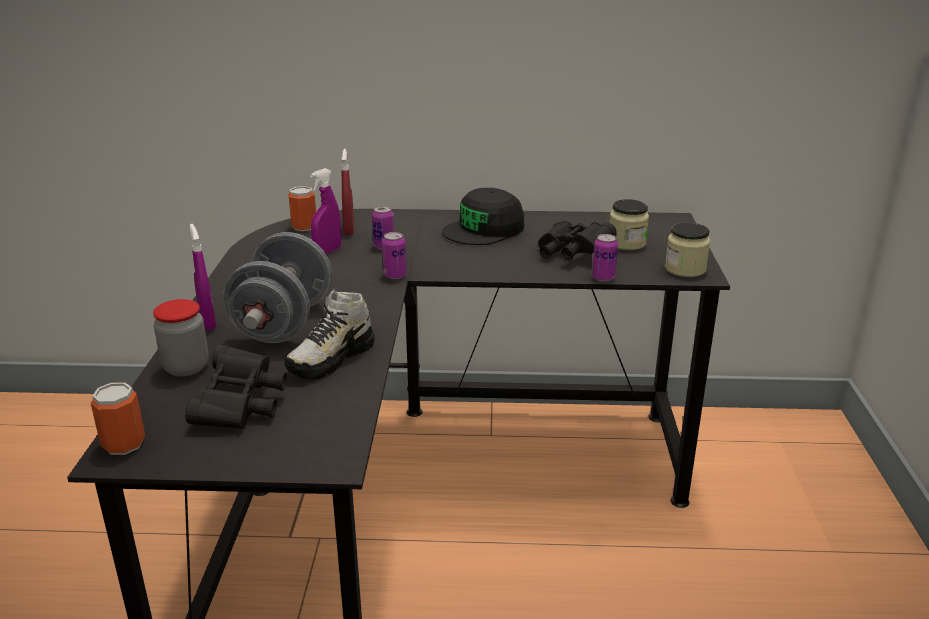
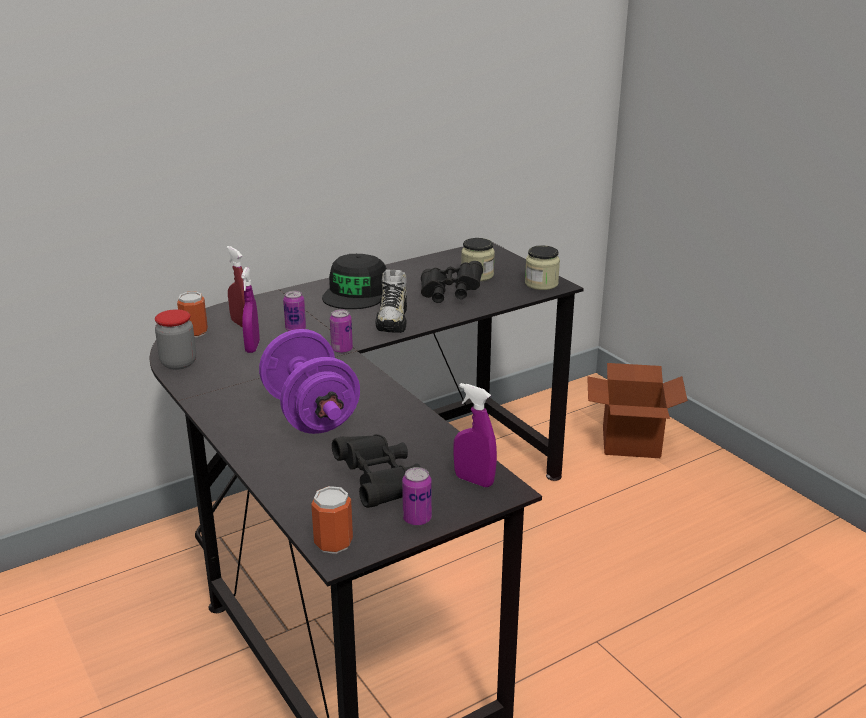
camera: 35 degrees left, 0 degrees up
(186, 367) = (286, 474): jar -> jar (178, 363)
(208, 322) = (244, 435): purple spray bottle -> purple spray bottle (474, 480)
(283, 323) = (311, 414): grey dumbbell -> purple dumbbell
(331, 359) = (393, 426): shoe -> shoe (393, 320)
(603, 277) = (497, 306): can -> can (417, 519)
(810, 500) = (631, 442): none -> cardboard box

